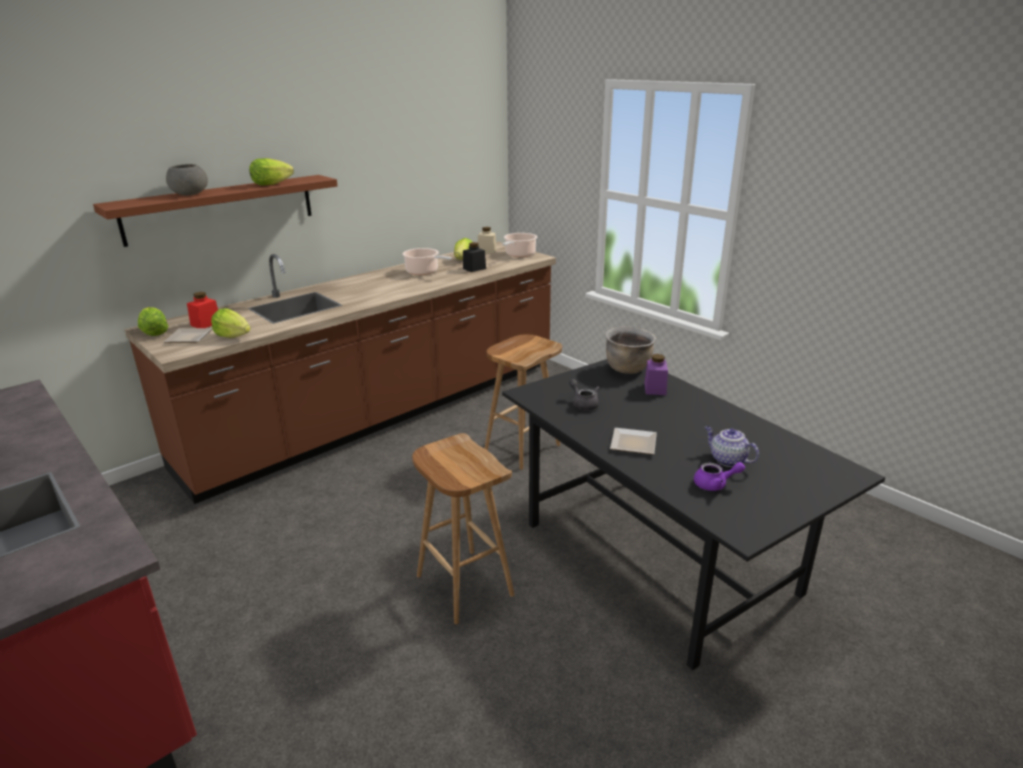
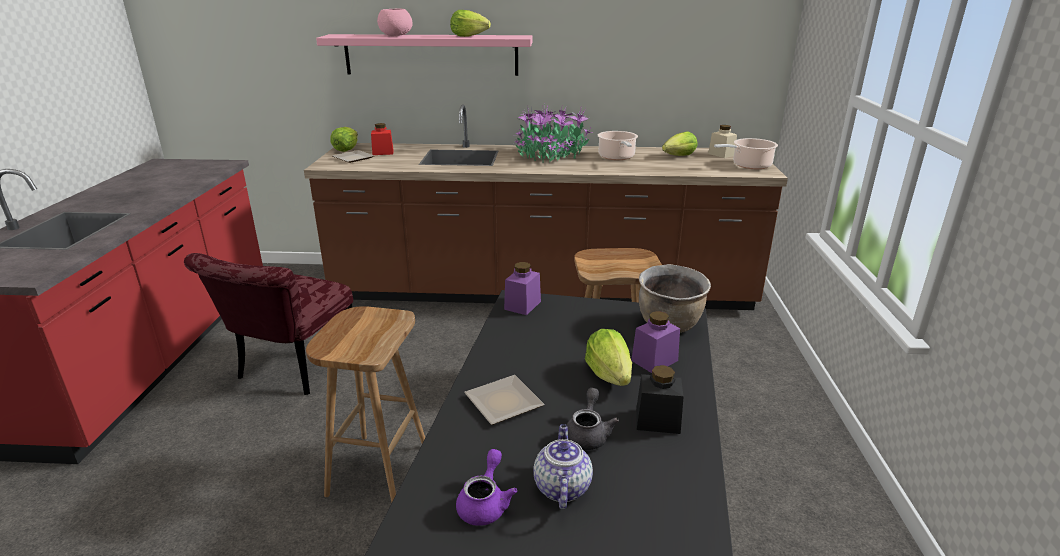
camera: 45 degrees right, 0 degrees up
(189, 194) = (395, 35): grey bowl -> pink bowl
(221, 209) = (431, 55): brown shelf -> pink shelf
(233, 336) = (376, 165): lettuce -> lettuce (609, 375)
(264, 574) = (291, 370): none -> red chair
(372, 284) = (551, 156): none -> potted plant
(474, 268) = (670, 166): black jar -> black jar (657, 421)
(535, 394) = (522, 305): none -> purple jar
(583, 404) = (545, 337): grey teapot -> grey teapot (588, 433)
(715, 484) = (485, 503): purple teapot -> purple teapot turned 120 degrees counterclockwise

